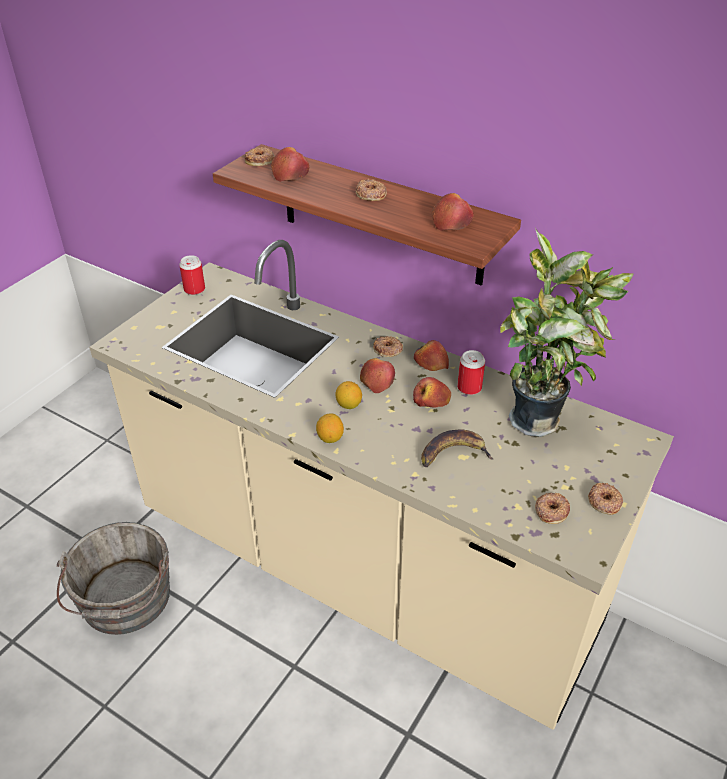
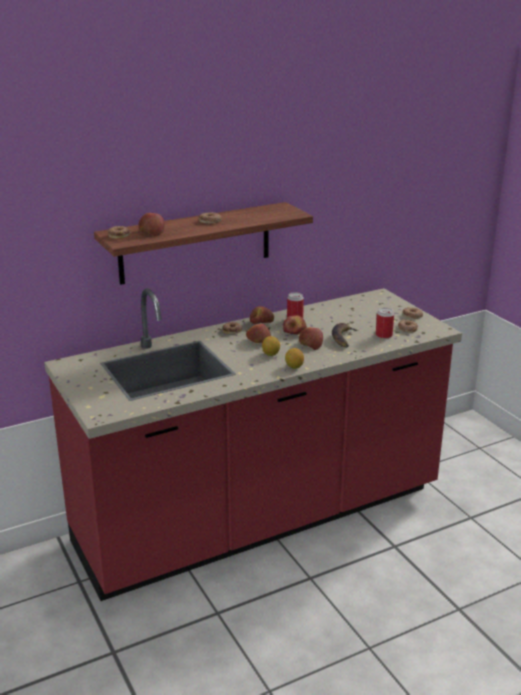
camera: 60 degrees left, 15 degrees down
(124, 601) = (177, 652): grey bucket -> none
(194, 289) = (73, 374): can -> can (384, 335)
(363, 572) = (260, 520): beige counter -> red counter
(451, 221) = (268, 213): apple -> apple (310, 344)
(540, 420) = (341, 311): potted plant -> none

